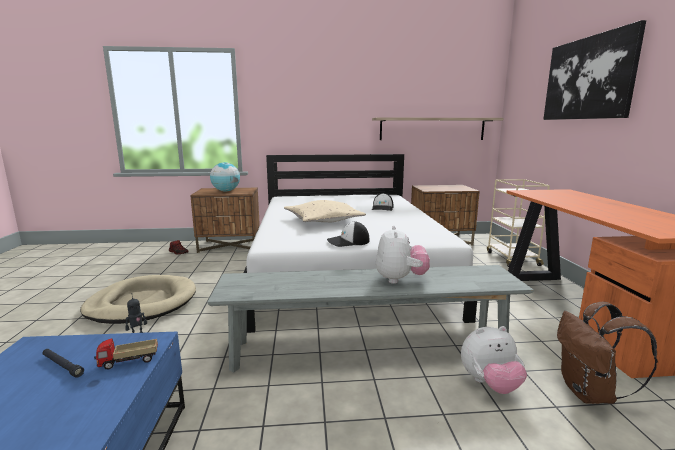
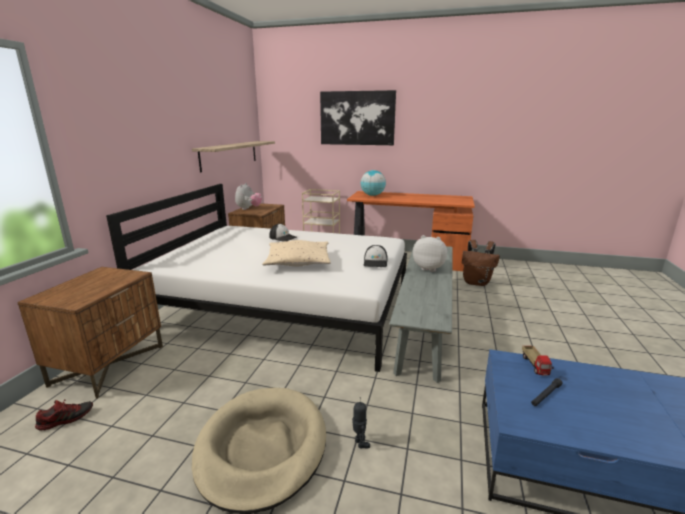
camera: 70 degrees left, 5 degrees up
(226, 191) = (94, 285): globe -> globe (372, 195)
(490, 384) = (467, 300): plush toy -> plush toy (248, 209)

